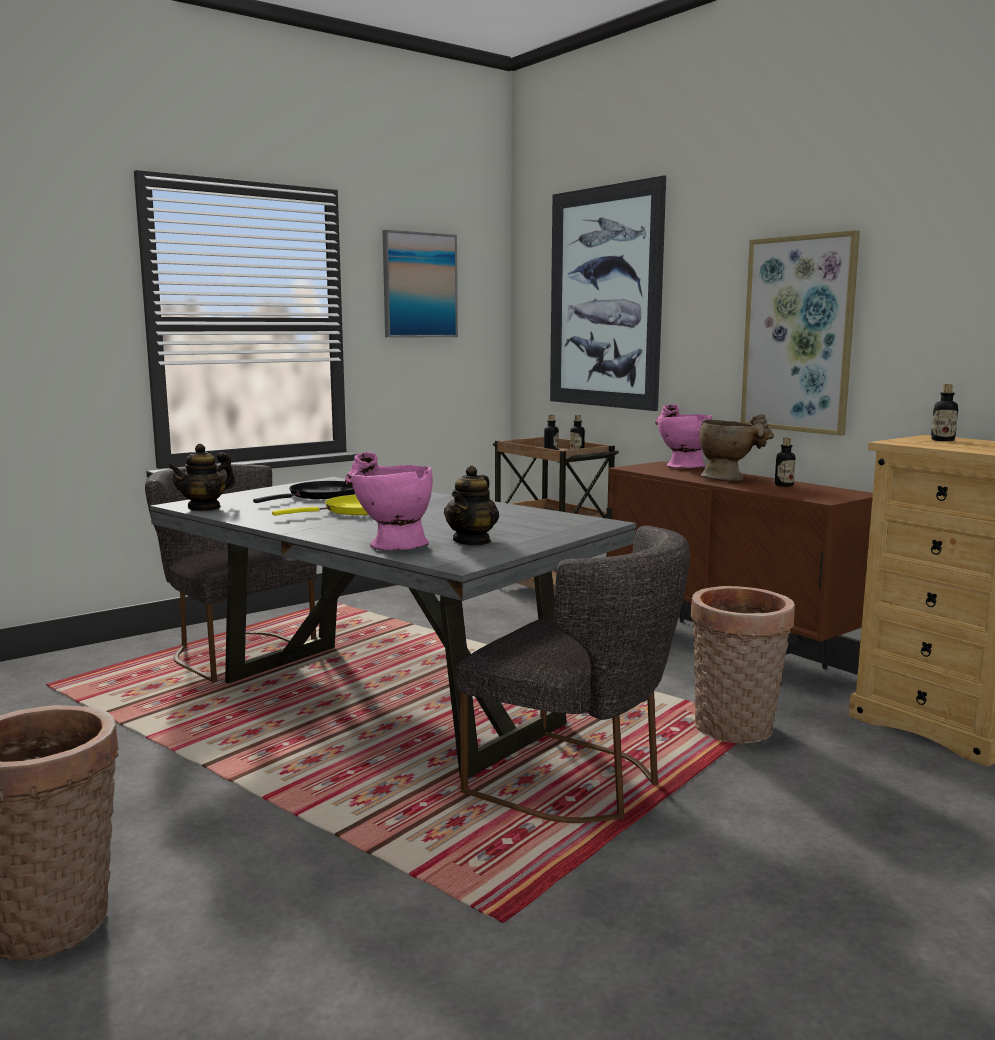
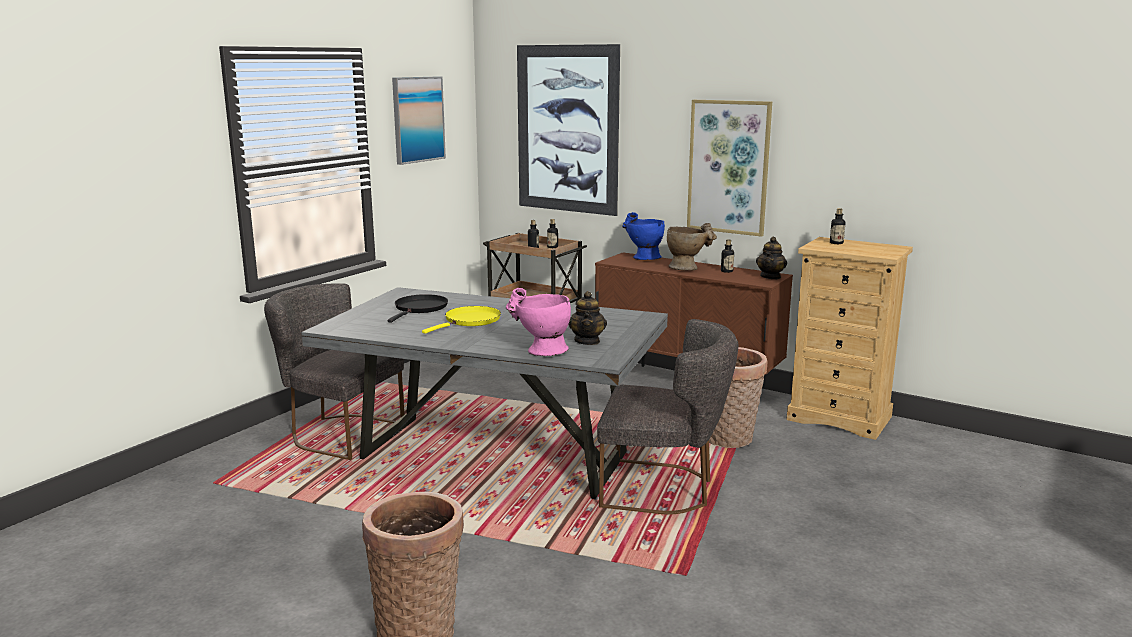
camera: 20 degrees left, 5 degrees up
(204, 508) = (351, 330): teapot -> teapot (770, 277)
(680, 467) = (642, 258): pink vase -> blue vase

